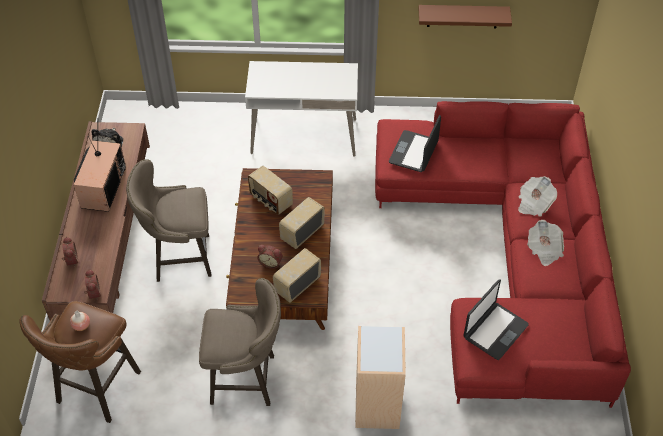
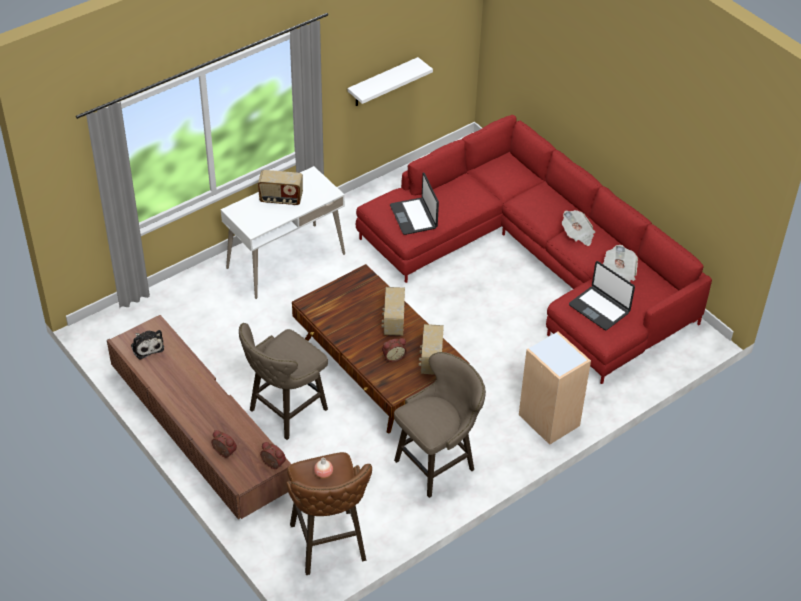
camera: 40 degrees left, 5 degrees down
(102, 186) = (183, 383): television -> none
(270, 201) = (342, 313): radio -> radio (281, 199)
(462, 16) = (383, 82): brown shelf -> white shelf
(494, 331) = (599, 308): laptop -> laptop turned 135 degrees clockwise
(534, 203) = (538, 206): newspaper -> newspaper (619, 273)

